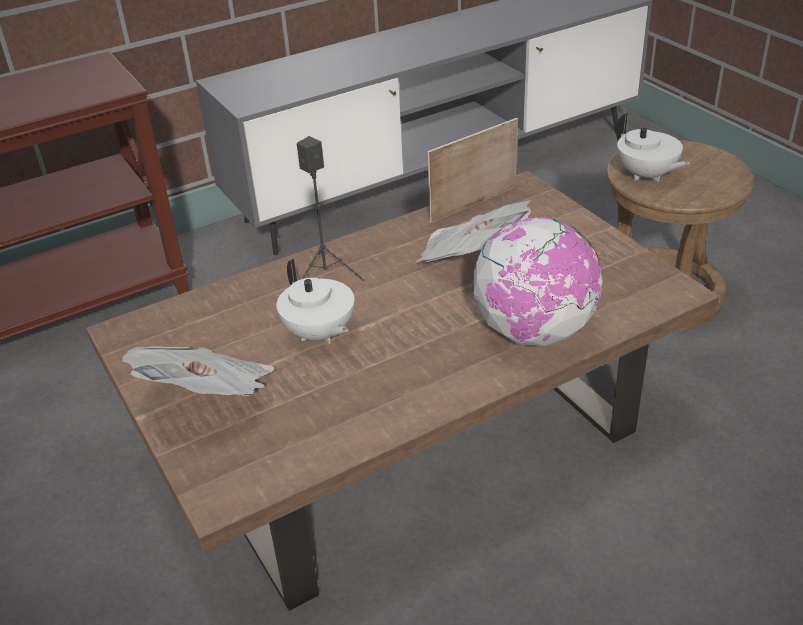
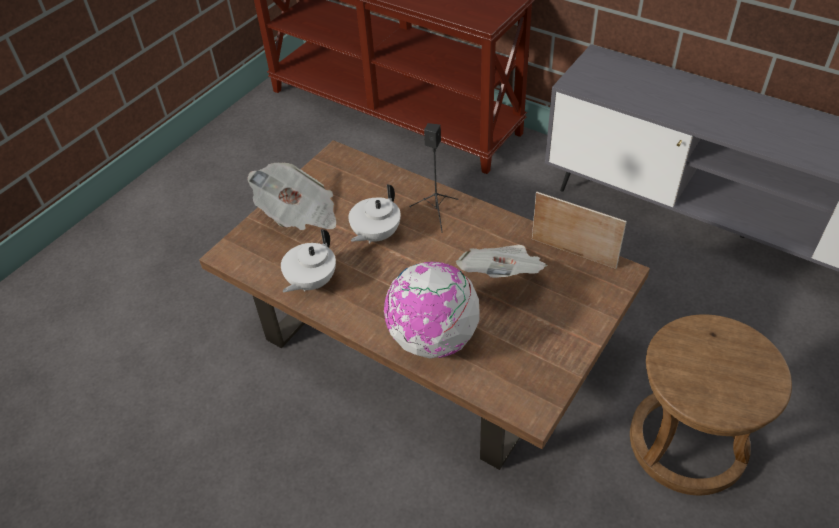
camera: 65 degrees right, 10 degrees up
(646, 175) = (691, 346): white teapot -> white teapot (311, 282)

